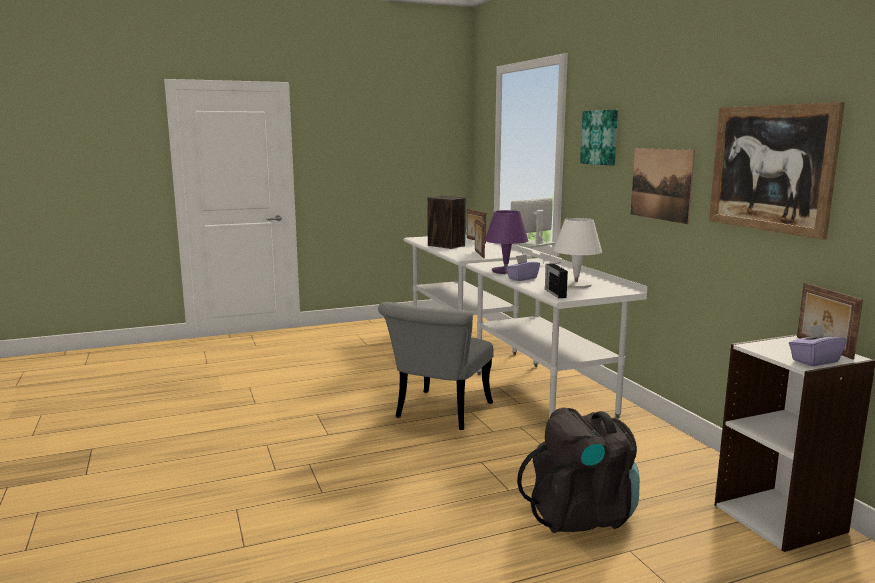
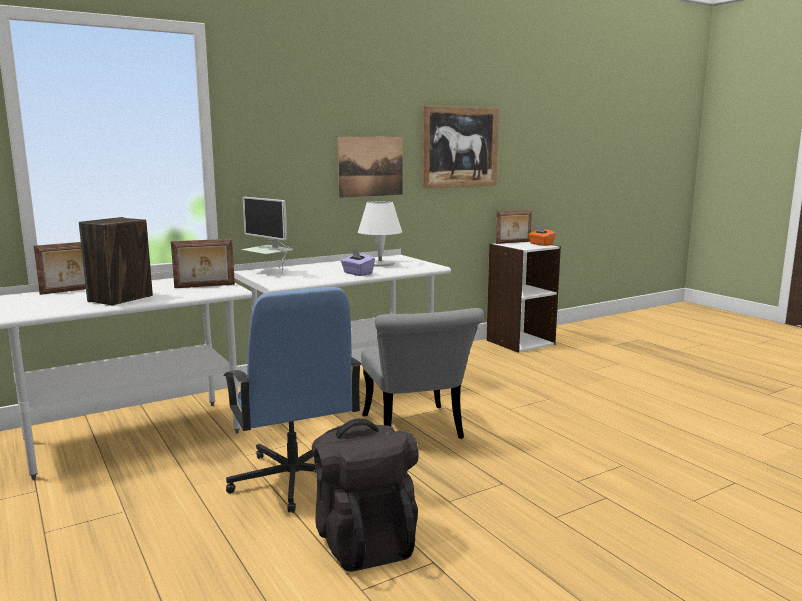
camera: 100 degrees left, 0 degrees up
(377, 375) = (293, 480): none -> blue office chair
(439, 414) = (416, 431): grey chair -> grey chair turned 60 degrees clockwise
(505, 271) = (319, 277): purple table lamp -> none
(555, 293) = (418, 267): radio -> none
(582, 515) = (561, 380): black backpack -> black backpack (364, 540)
(600, 137) = (284, 126): picture -> none
(814, 361) = (540, 244): purple tissue box -> orange tissue box

